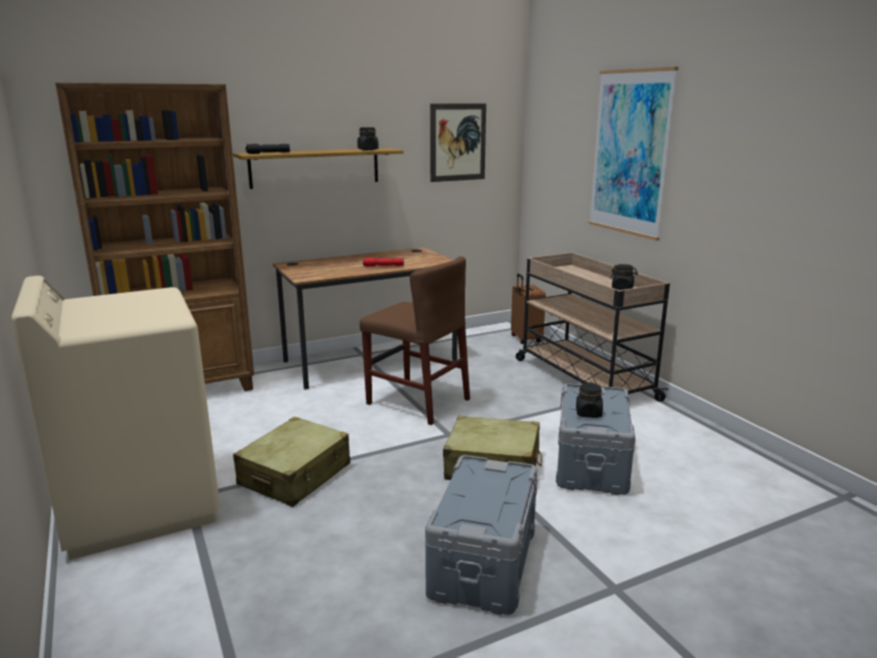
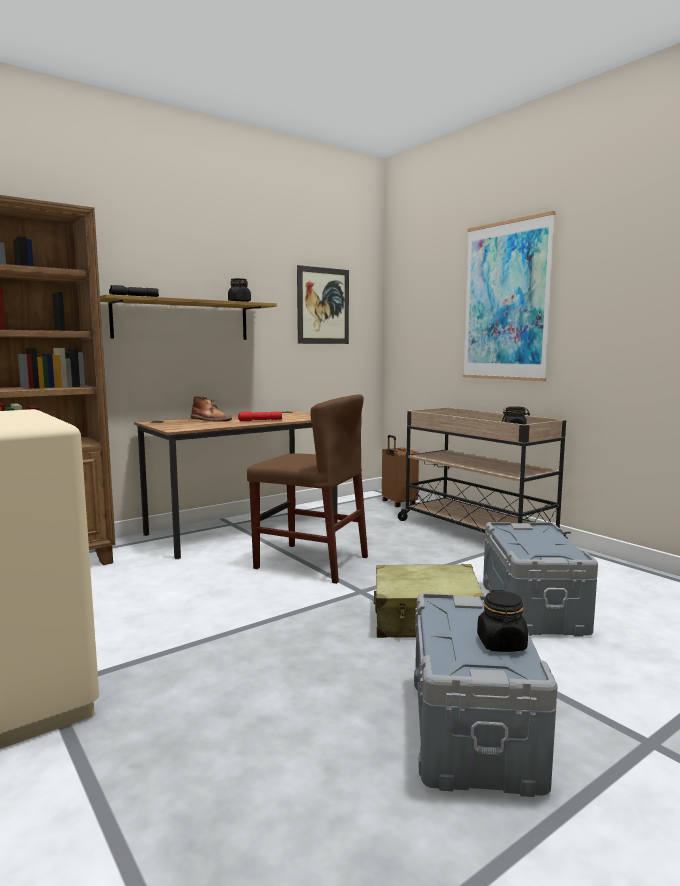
camera: 10 degrees left, 10 degrees down
(295, 475) = (190, 648): beige suitcase -> none
(340, 263) = (211, 420): none -> brown boot
(588, 413) = (531, 546): black jar -> black jar (501, 644)

